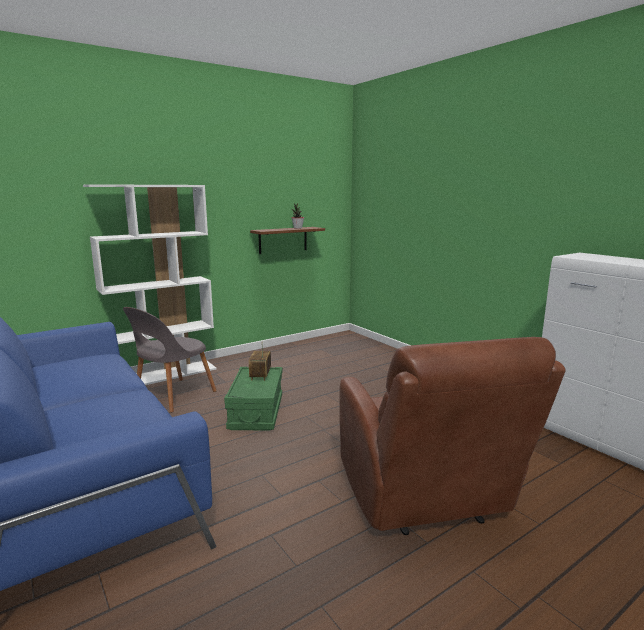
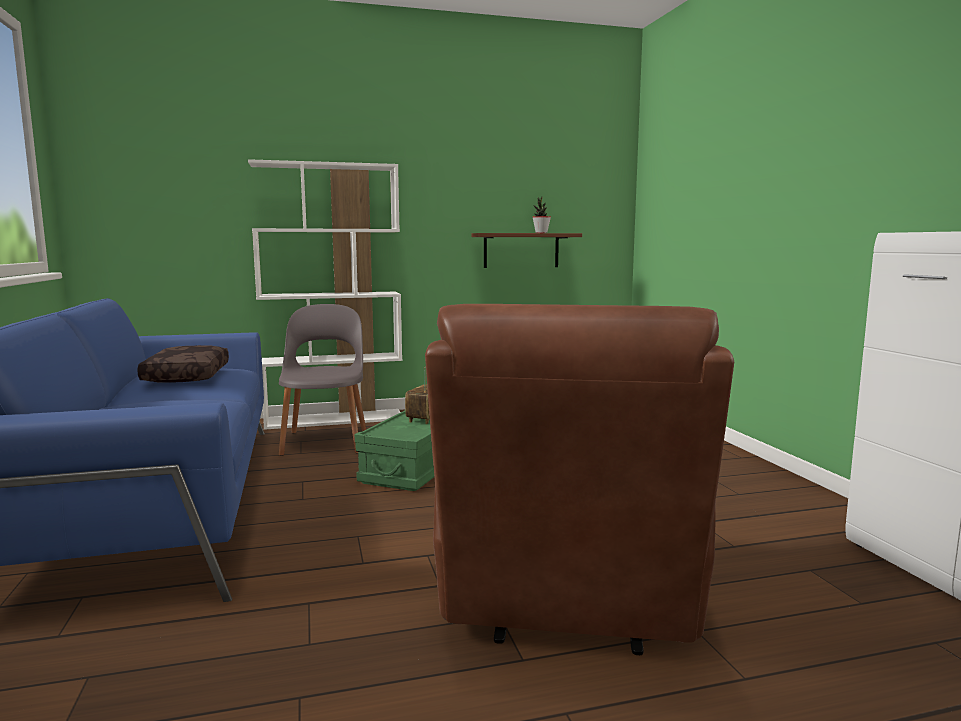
camera: 20 degrees right, 5 degrees down
(80, 370) = (186, 376): none -> brown pillow
(173, 396) = (325, 441): grey chair -> grey chair turned 120 degrees clockwise

